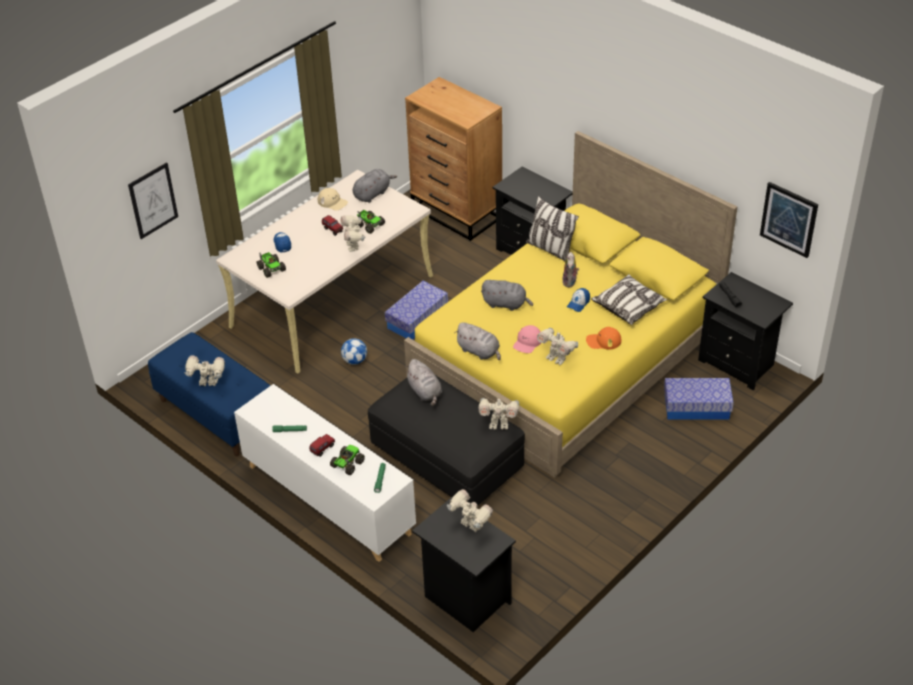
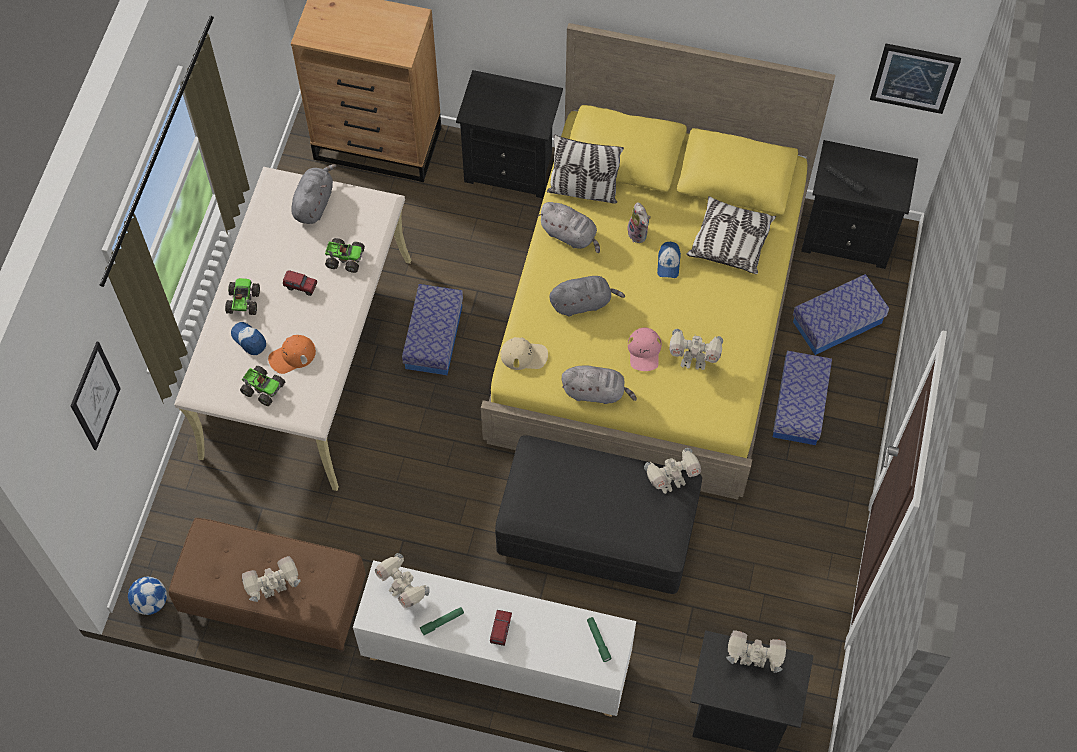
camera: 30 degrees left, 20 degrees up
(216, 414) = (274, 601): blue bench -> brown bench
(332, 202) = (269, 239): beige cap -> beige cap (524, 355)
(347, 464) = (545, 638): toy truck -> toy truck (243, 302)
(353, 246) = (347, 303): toy robot -> toy robot (404, 593)
(355, 360) = (396, 437): football -> football (151, 602)
(425, 392) = (554, 474): grey plush toy -> grey plush toy (570, 235)
(603, 341) = (731, 309): orange cap -> orange cap (292, 356)
(636, 443) = (799, 405): none -> storage box

